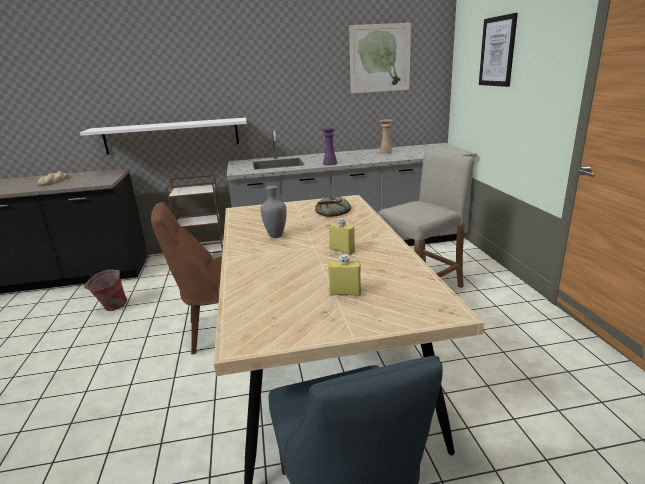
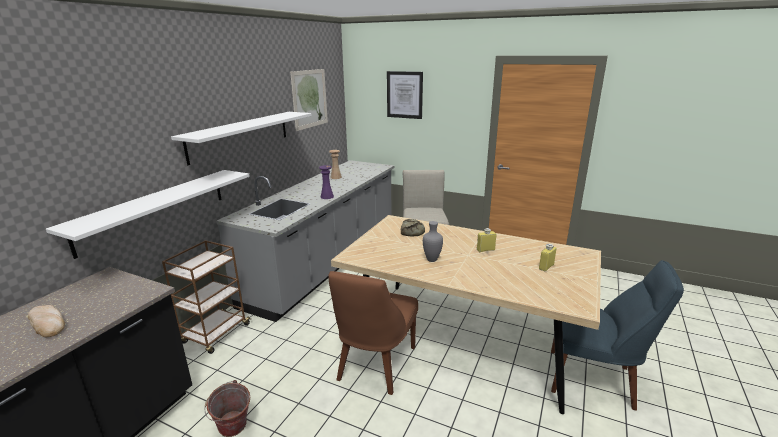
camera: 55 degrees left, 0 degrees up
(269, 88) = (240, 135): none -> white shelf

